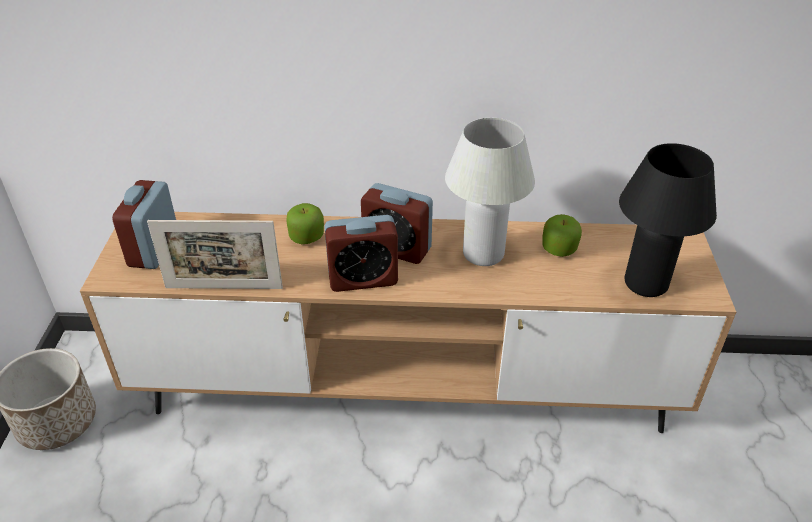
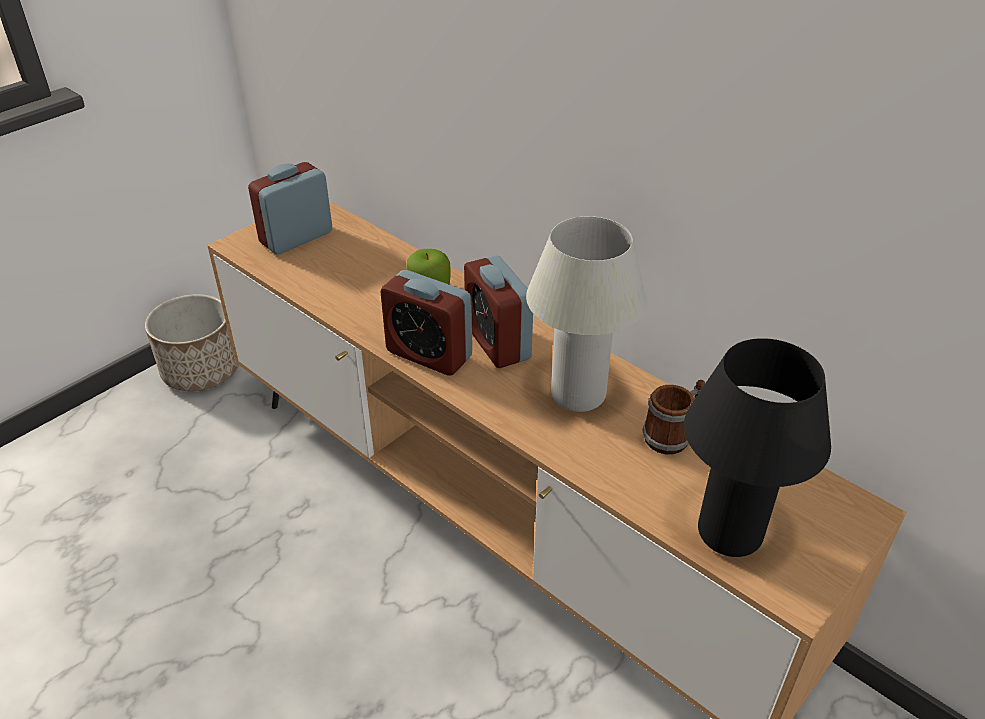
camera: 40 degrees right, 0 degrees up
(224, 288) = (307, 298): picture frame -> none
(559, 249) = (673, 435): apple -> mug

